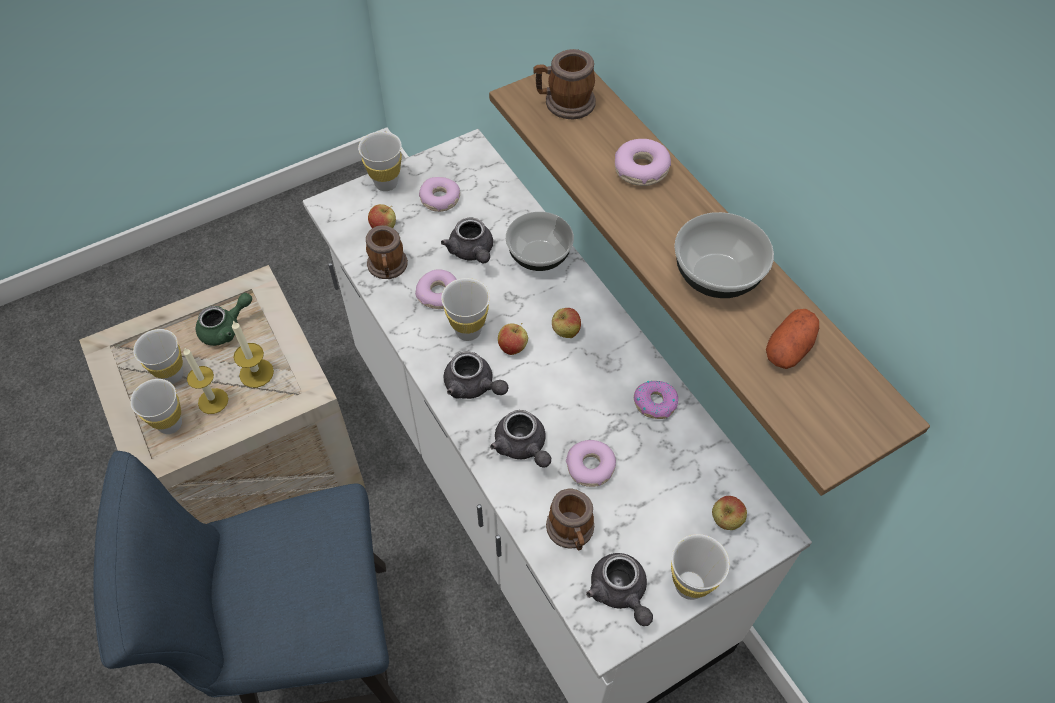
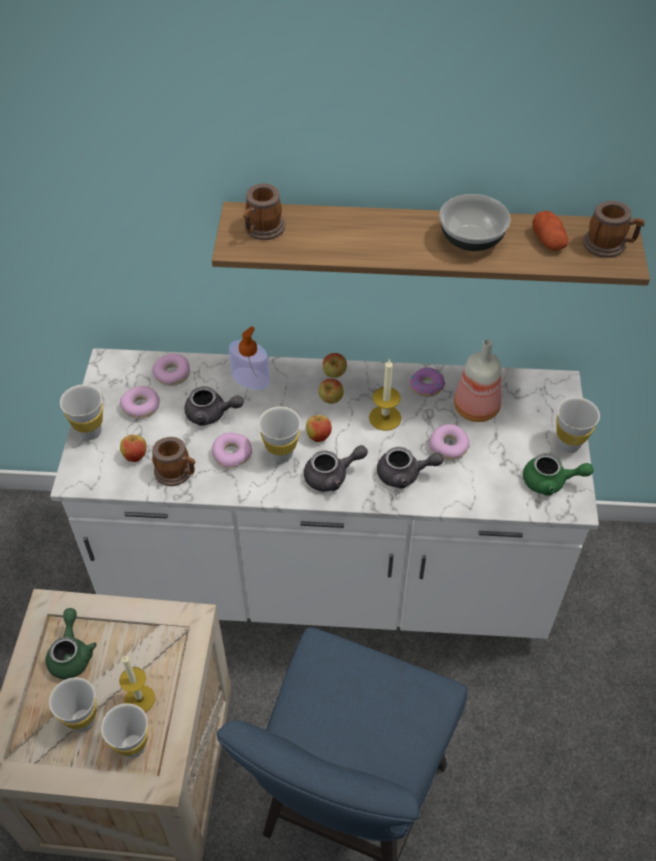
camera: 55 degrees left, 5 degrees down
(256, 373) = (140, 652): candle -> candle (385, 418)
(538, 255) = (250, 378): bowl -> soap dispenser
(571, 532) = (489, 483): mug -> mug (609, 245)
(620, 593) = (550, 482): grey teapot -> green teapot
(641, 170) = (357, 226): donut -> donut (172, 374)
(665, 465) = (476, 407): none -> bottle
(725, 521) = (537, 401): apple -> apple (334, 374)

